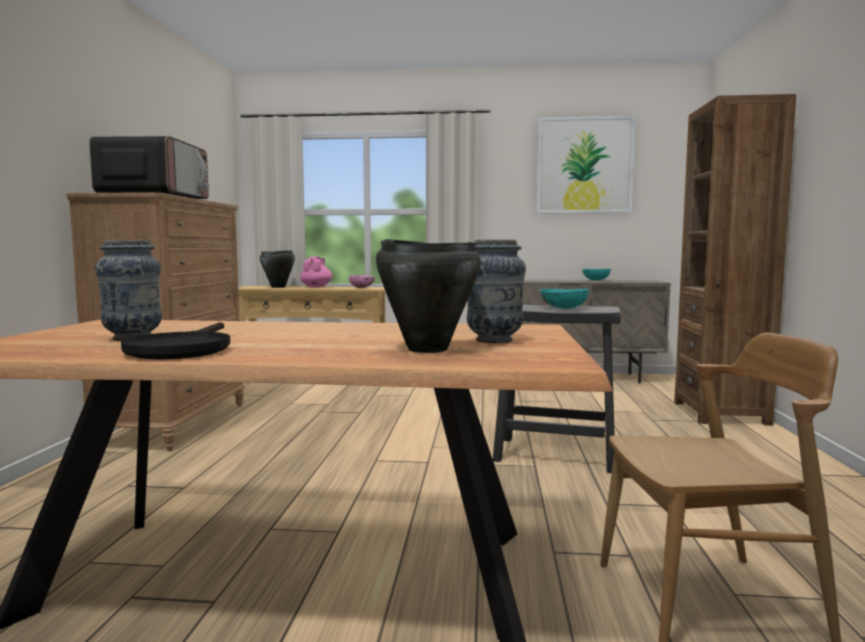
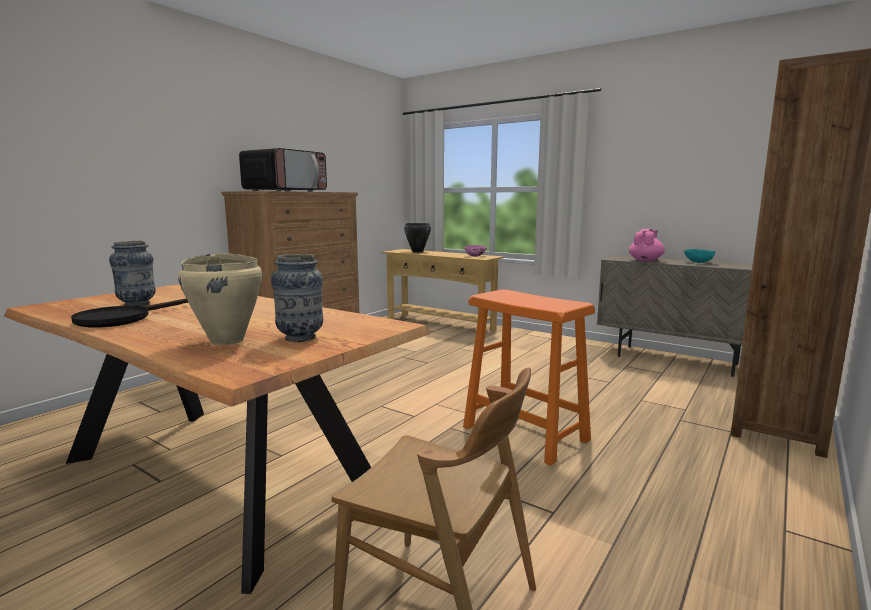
camera: 30 degrees right, 5 degrees up
(316, 287) = (445, 253): pink teapot -> pink teapot (645, 260)
(427, 349) = (227, 341): black cooking pot -> beige cooking pot
(556, 454) = (525, 434): black stool -> orange stool
(563, 308) = (530, 301): turquoise bowl -> none
(584, 165) = (702, 138): picture -> none

